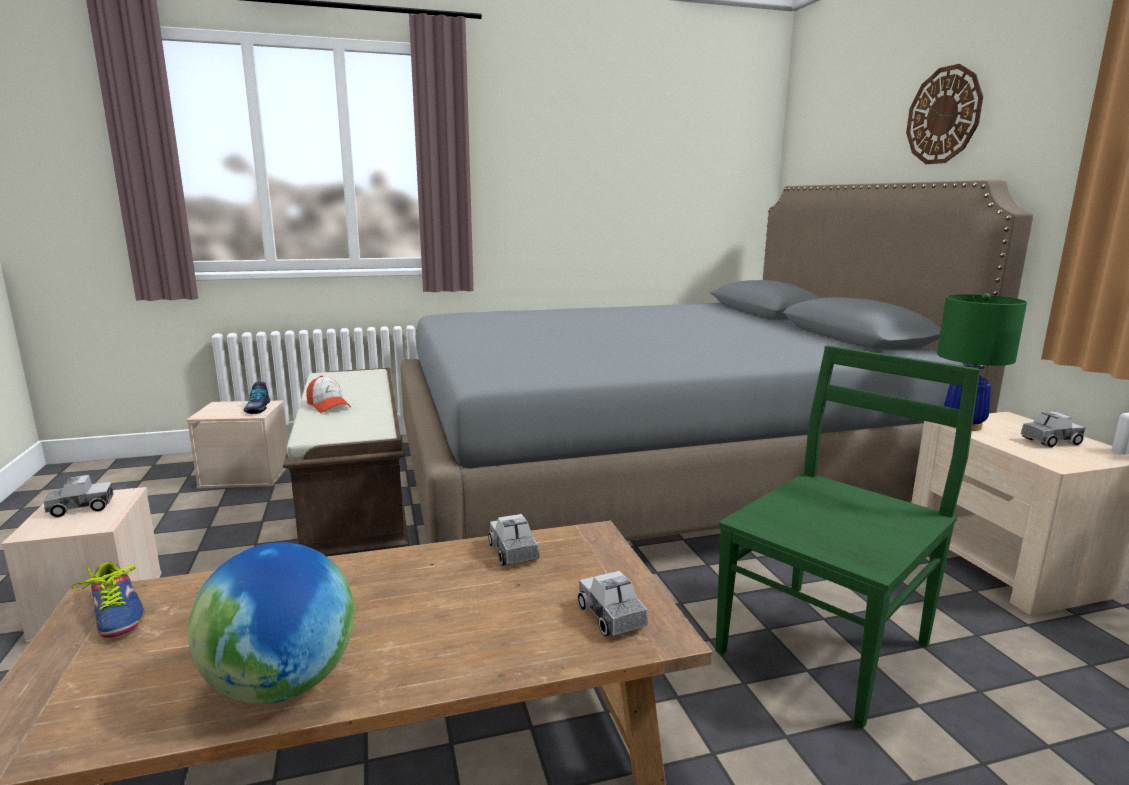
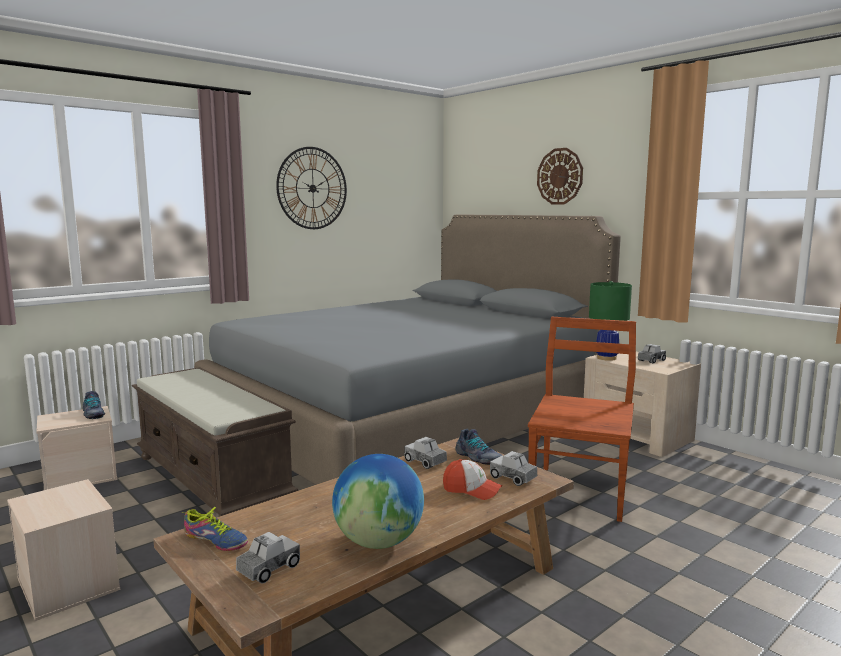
camera: 25 degrees left, 5 degrees down
(81, 508) = (54, 501): toy truck -> toy truck (268, 569)
(328, 406) = (198, 398): cap -> cap (471, 490)
(573, 147) = (312, 188): none -> wall clock
(597, 563) = (478, 458): none -> shoe
(826, 645) = (580, 491): green chair -> brown chair

